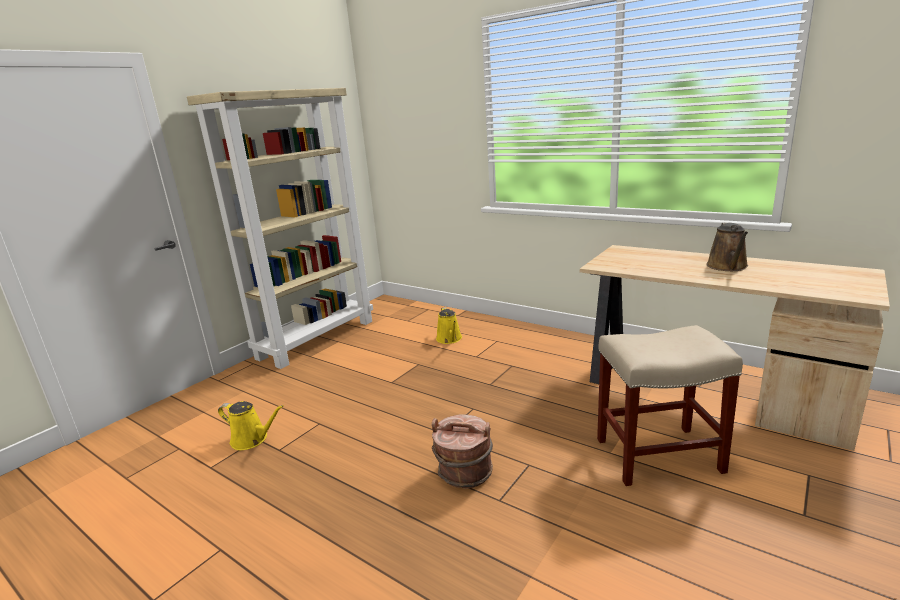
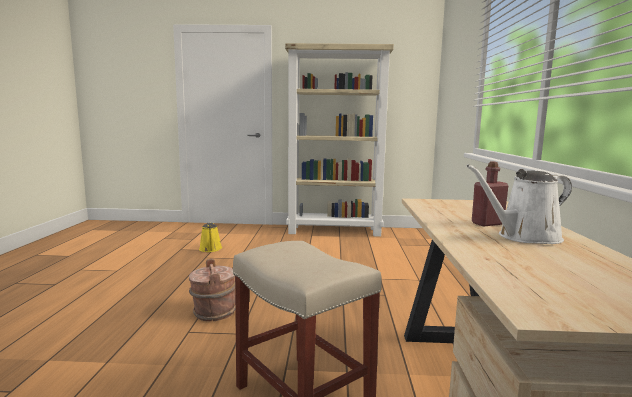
camera: 55 degrees right, 10 degrees down
(450, 339) = (393, 263): yellow watering can -> none
(688, 266) = (487, 223): none -> red bottle
(728, 267) = (524, 237): brown watering can -> white watering can

